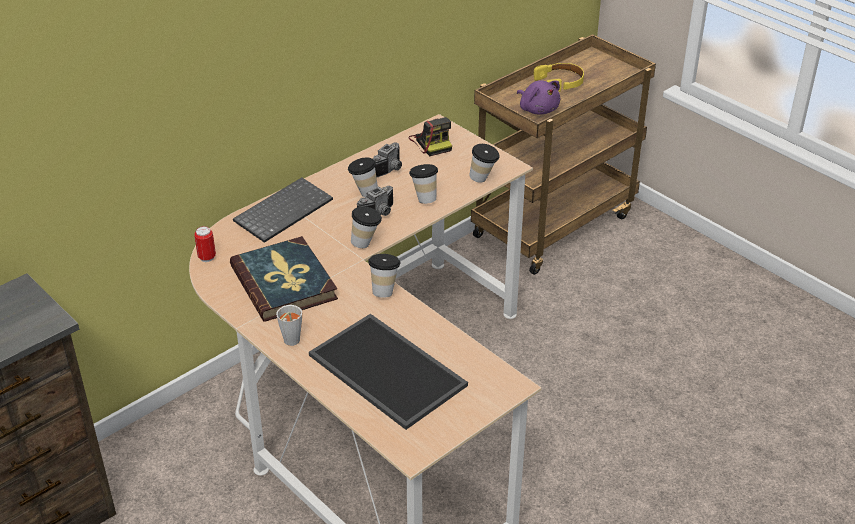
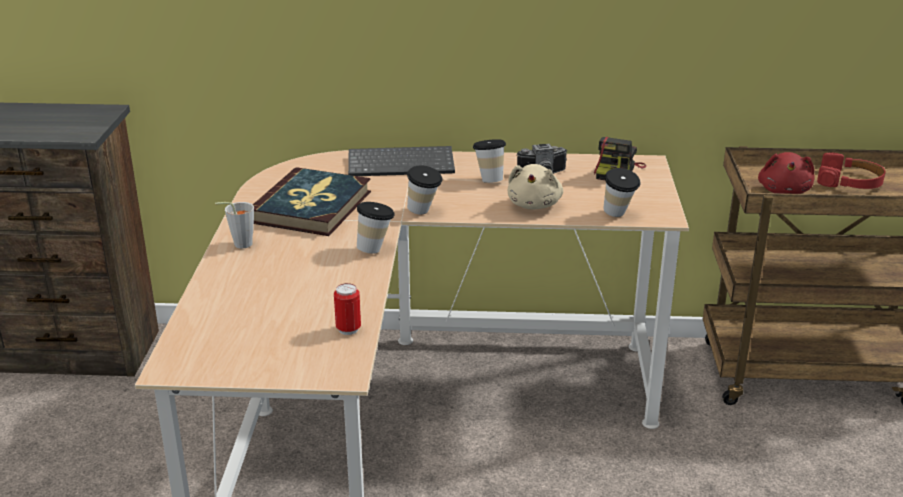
camera: 45 degrees right, 10 degrees down
(207, 257) = (291, 167): can -> can (348, 329)
(380, 214) = (474, 198): camera -> none
(390, 370) = (270, 303): tray -> none
(424, 198) = (534, 204): cup -> beige plush toy
(538, 109) = (784, 191): purple plush toy -> red plush toy
(560, 82) = (850, 181): yellow headphones -> red headphones

